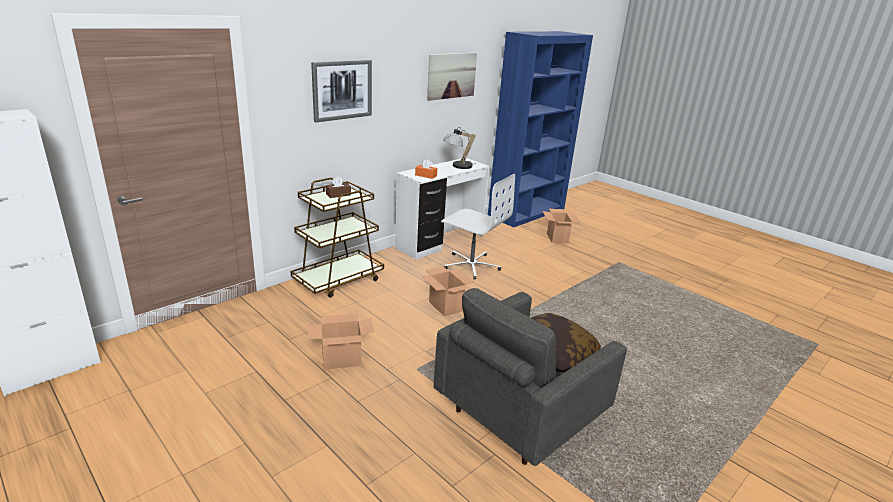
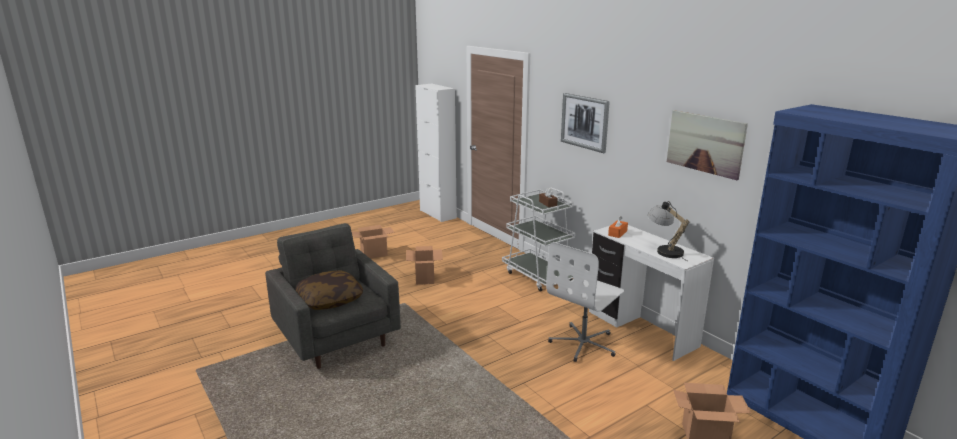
camera: 100 degrees right, 5 degrees down
(339, 280) = (538, 276): brown cart -> white cart
(445, 306) = (493, 321): cardboard box -> cardboard box (374, 254)

